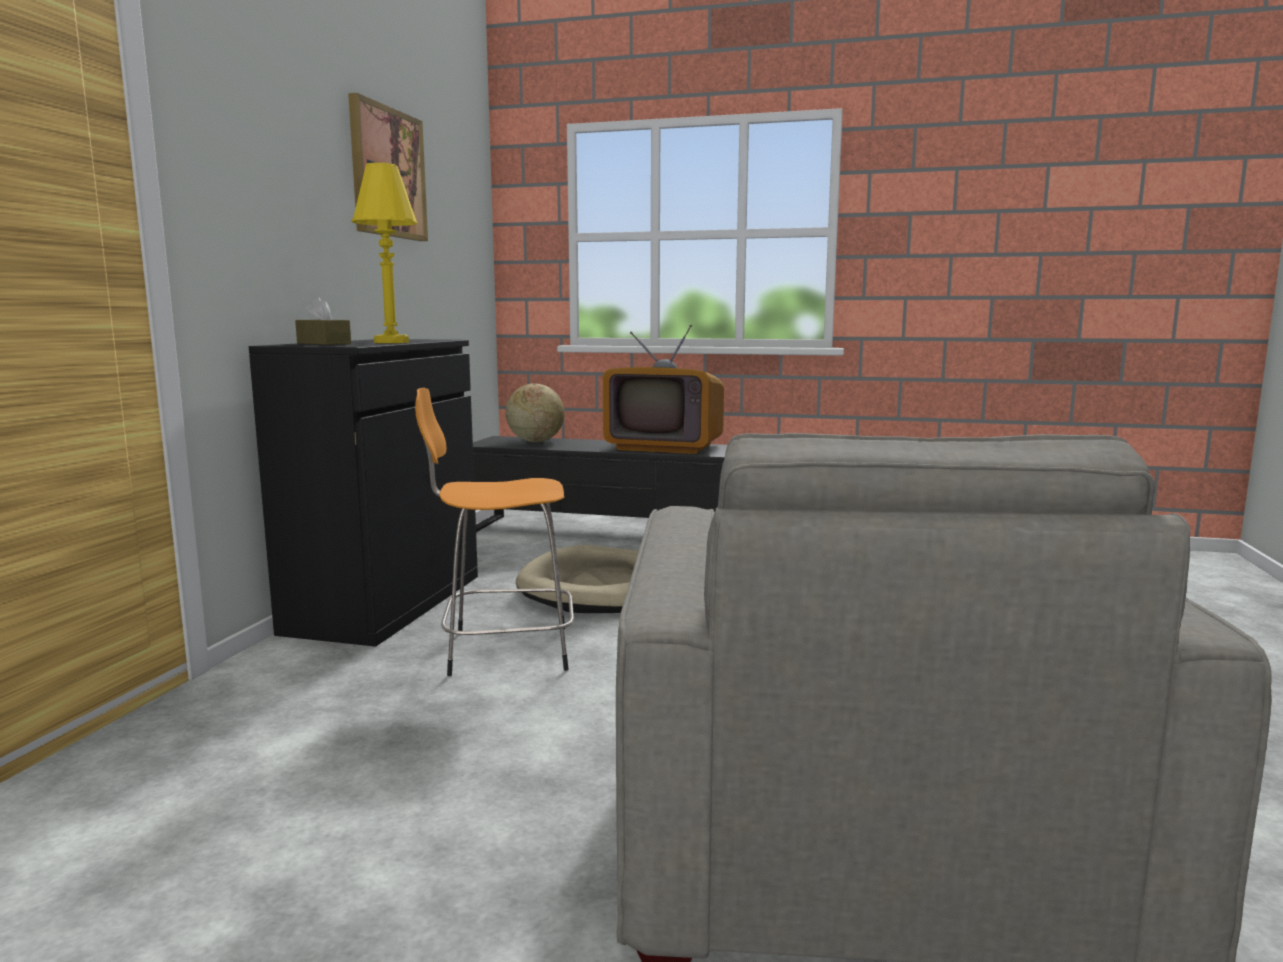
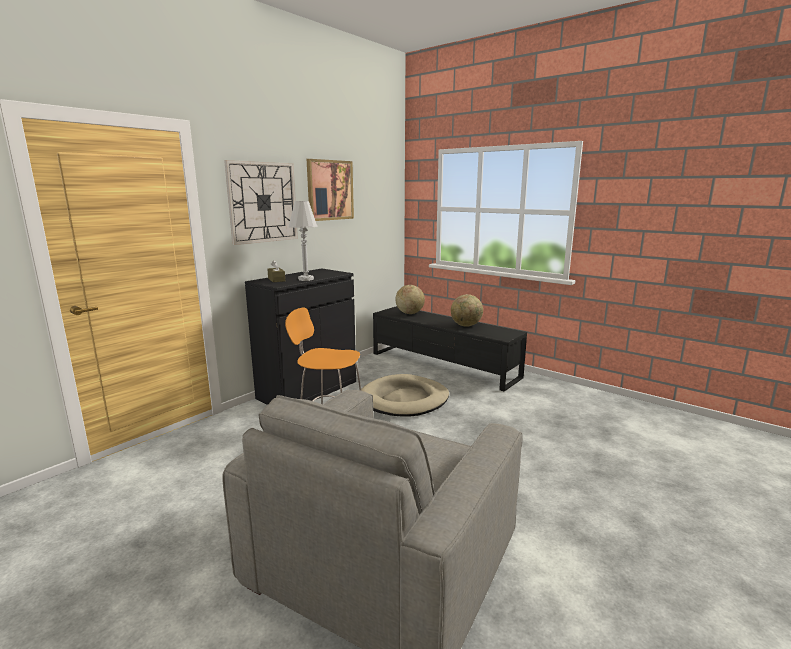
camera: 25 degrees right, 5 degrees up
(276, 168) = (263, 202): none -> wall clock
(391, 342) = (306, 279): yellow table lamp -> white table lamp
(664, 447) = (466, 325): television -> globe

